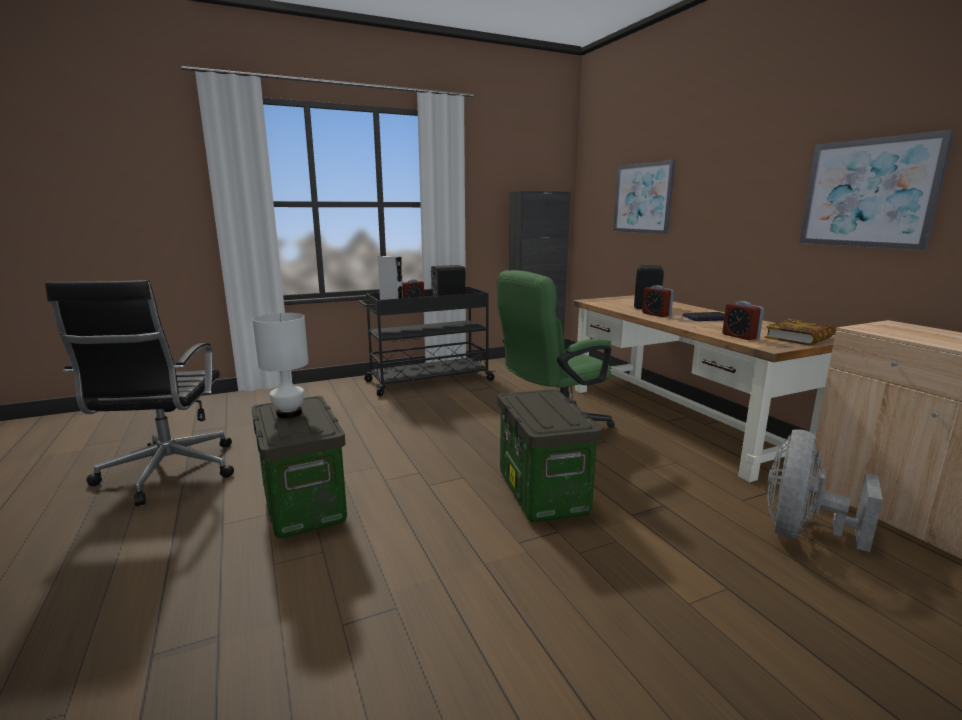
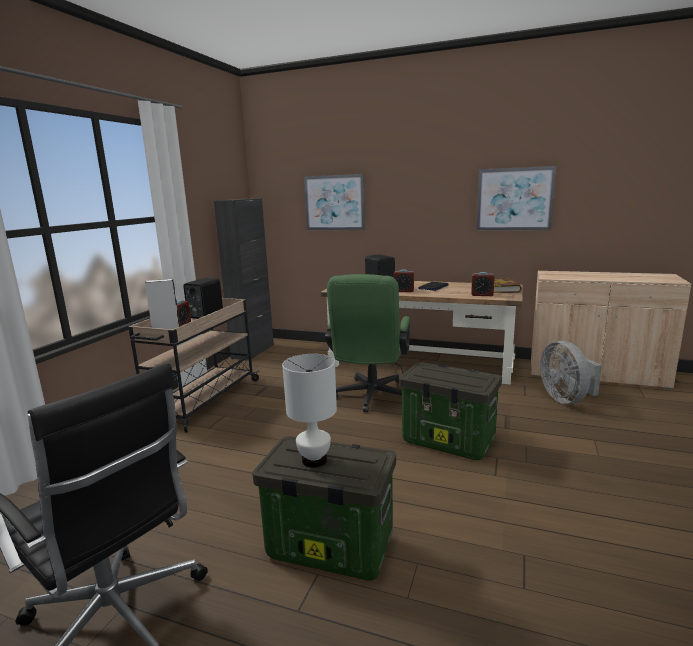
camera: 45 degrees left, 0 degrees up
(428, 381) = (202, 401): black cart -> beige cart

